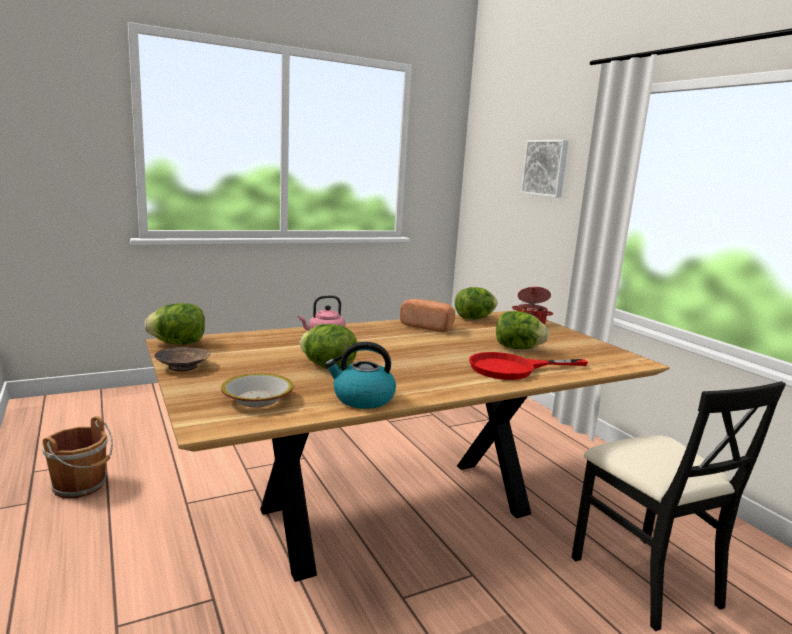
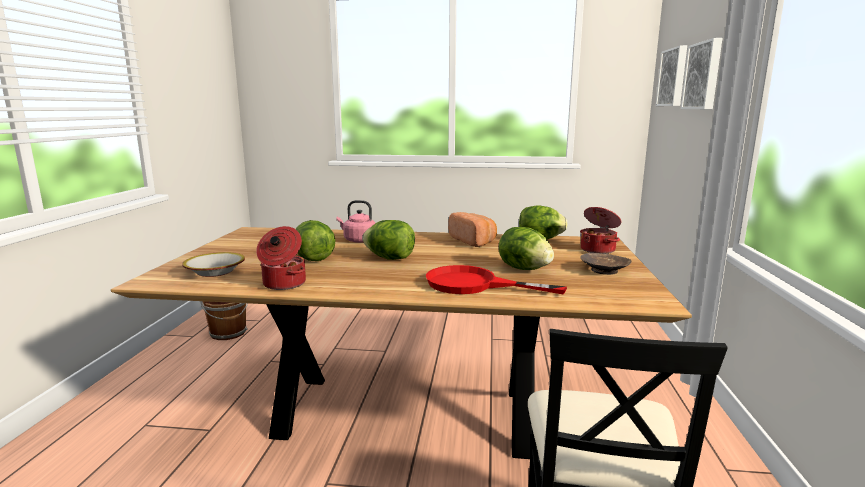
camera: 35 degrees right, 0 degrees up
(178, 343) = (253, 231): lettuce -> lettuce (390, 258)
(183, 366) = (222, 245): brown bowl -> brown bowl (604, 270)
(362, 399) = (283, 284): kettle -> cooking pot
(500, 163) = (673, 77): none -> picture

